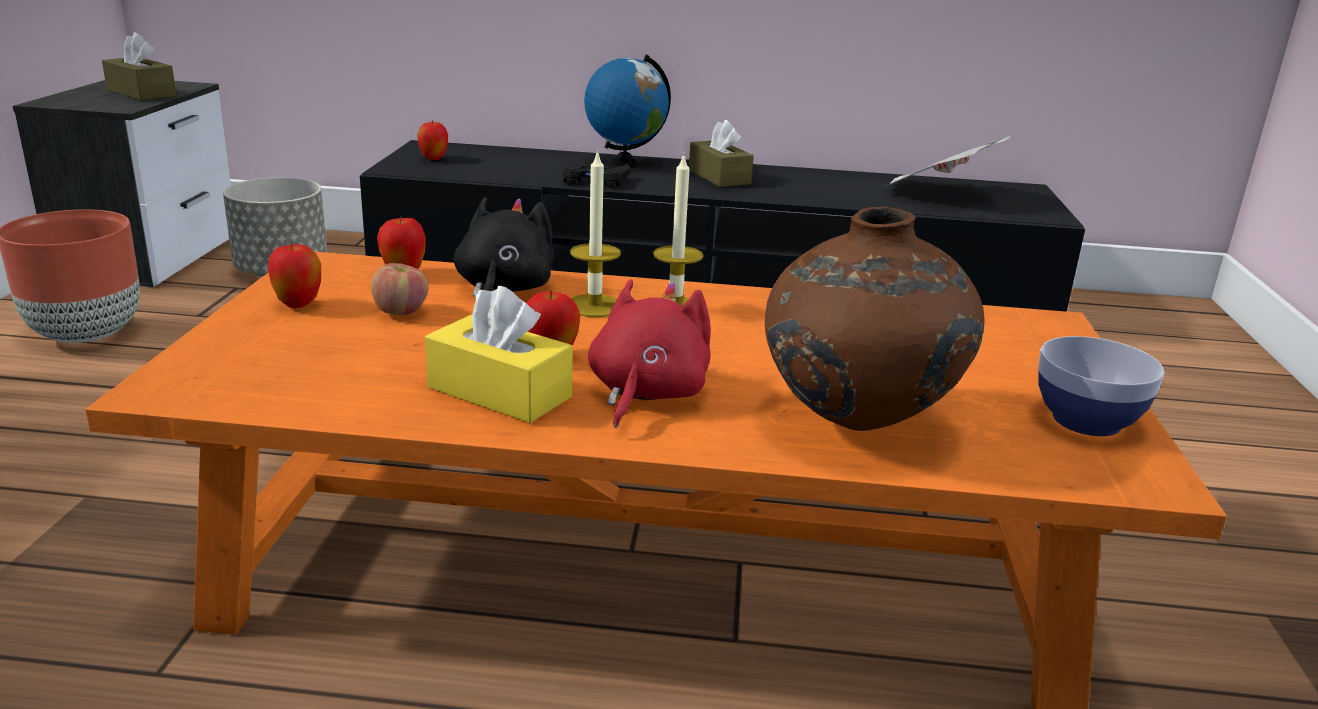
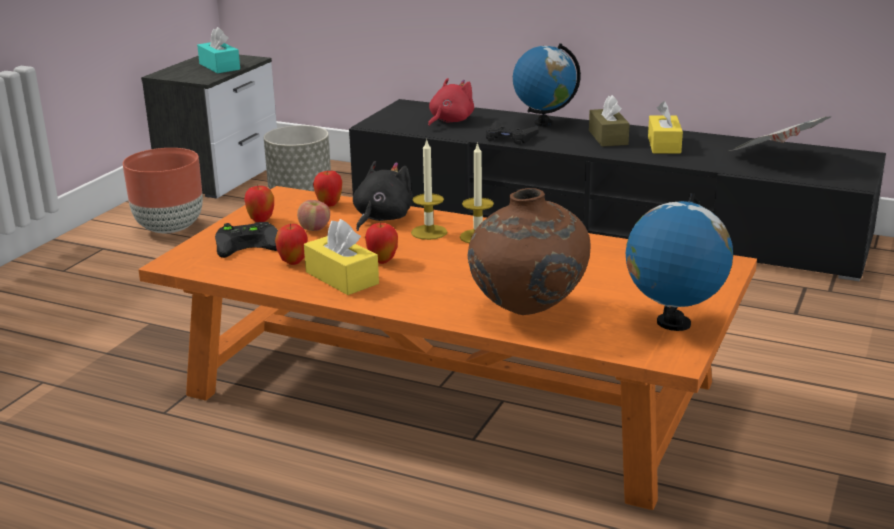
camera: 20 degrees right, 0 degrees up
(141, 93) = (219, 67): brown tissue box -> turquoise tissue box
(294, 344) = (249, 243): none -> black game controller
(433, 159) = (405, 116): apple -> apple (293, 262)
(645, 394) = (420, 285): red plush toy -> red plush toy (449, 121)
(794, 183) = (664, 145): none -> yellow tissue box
(1086, 420) = (673, 323): bowl -> globe

